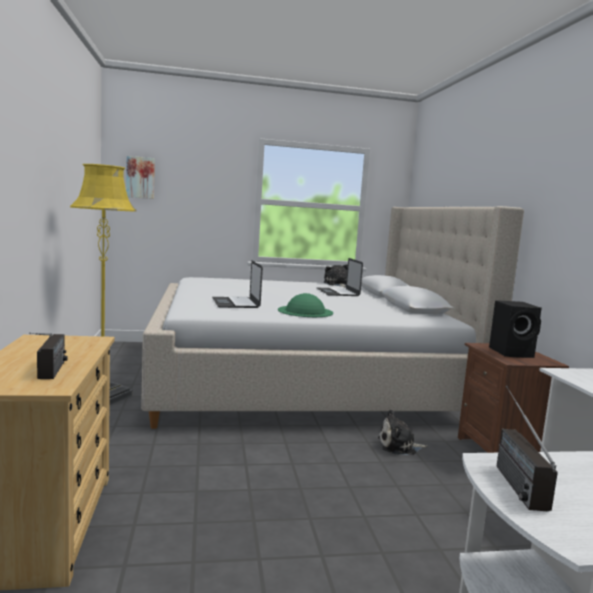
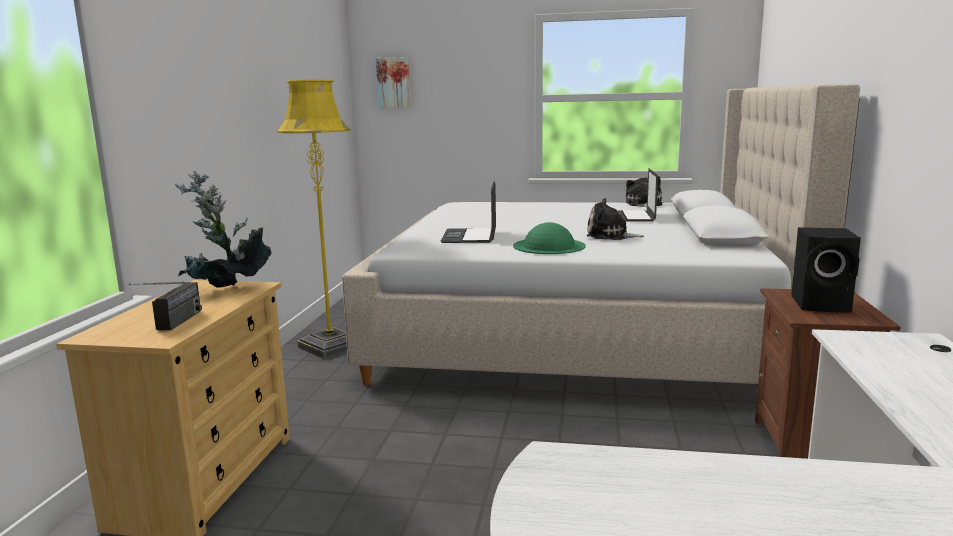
camera: 20 degrees right, 5 degrees up
(70, 343) = (227, 290): none -> potted plant
(399, 446) = (658, 427): plush toy -> plush toy (610, 236)
(510, 475) = (559, 474): radio -> none

